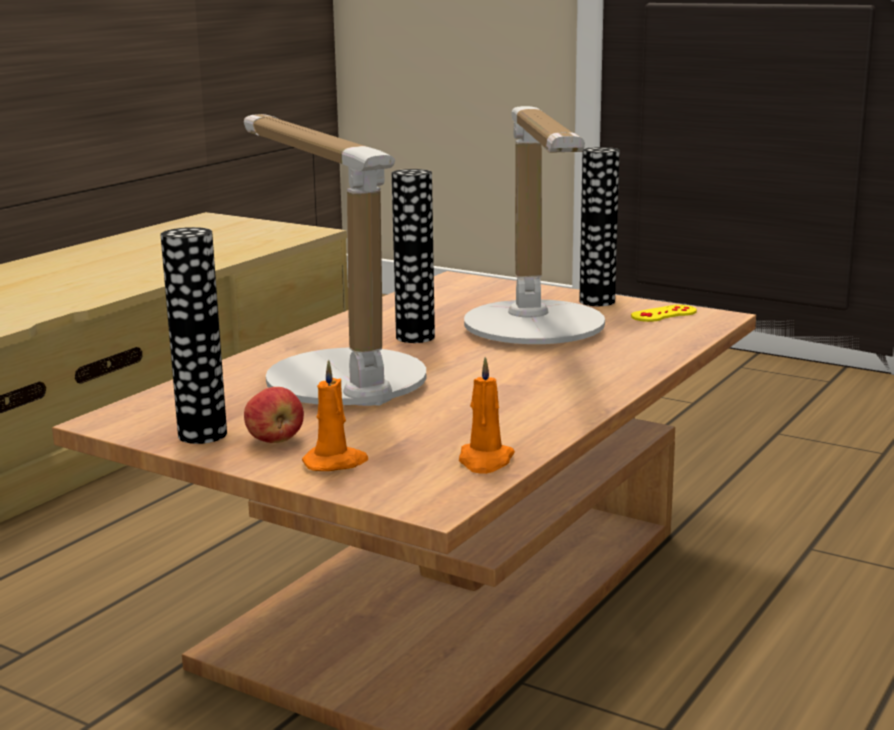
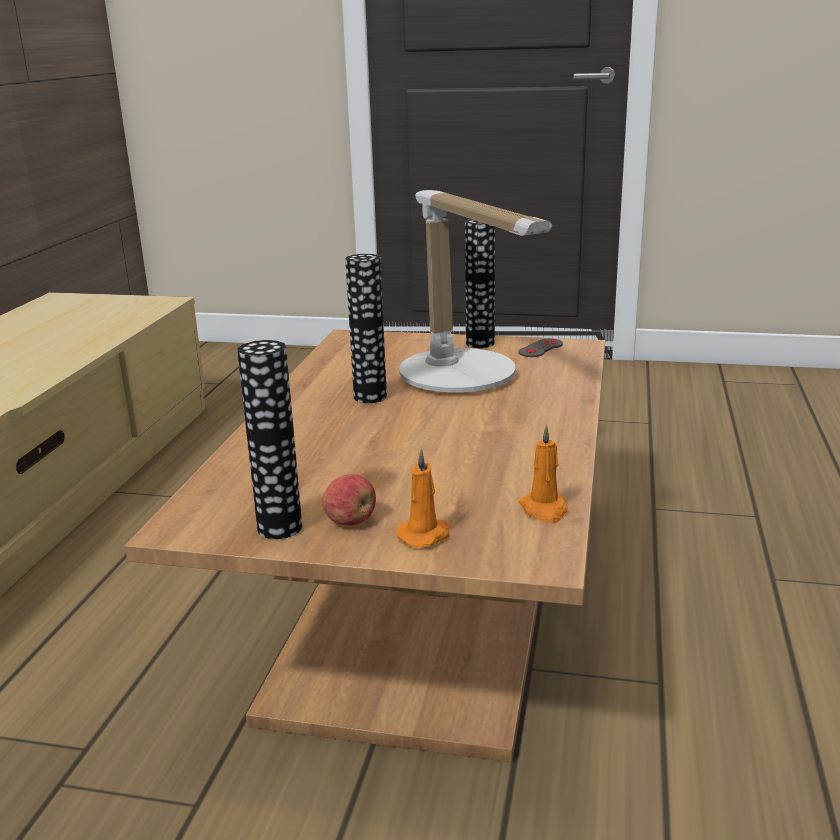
camera: 20 degrees left, 5 degrees up
(337, 377) = (343, 447): table lamp -> none
(664, 314) = (540, 348): yellow game controller -> grey game controller

